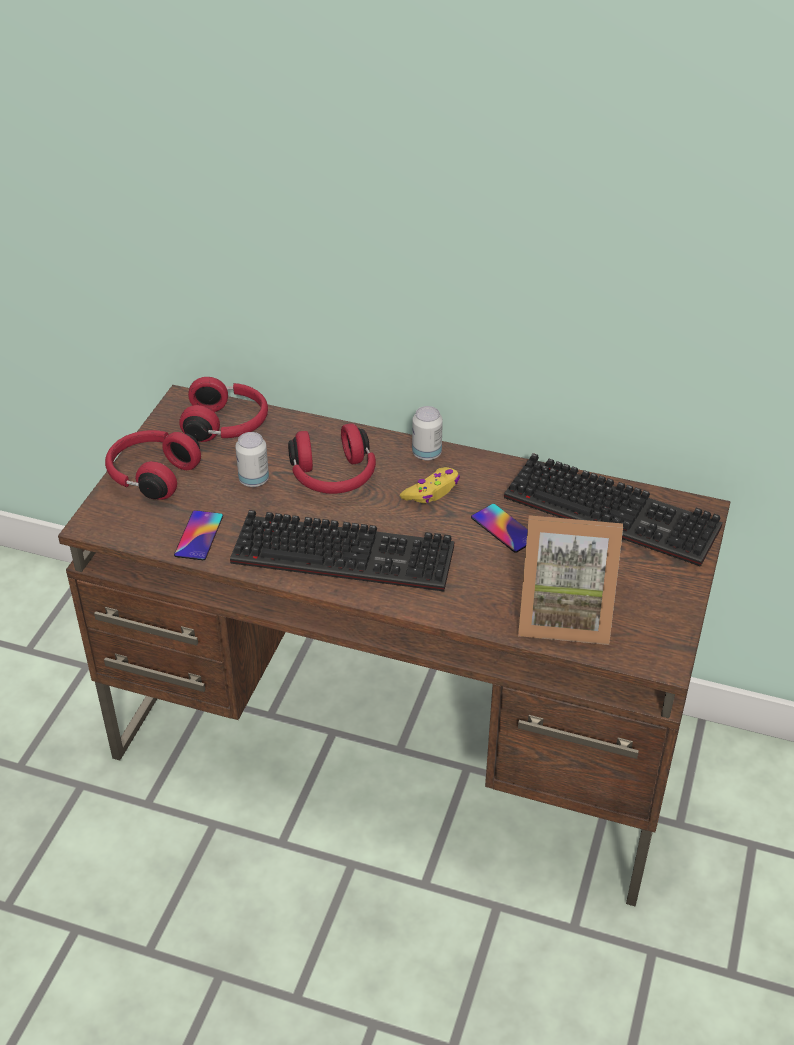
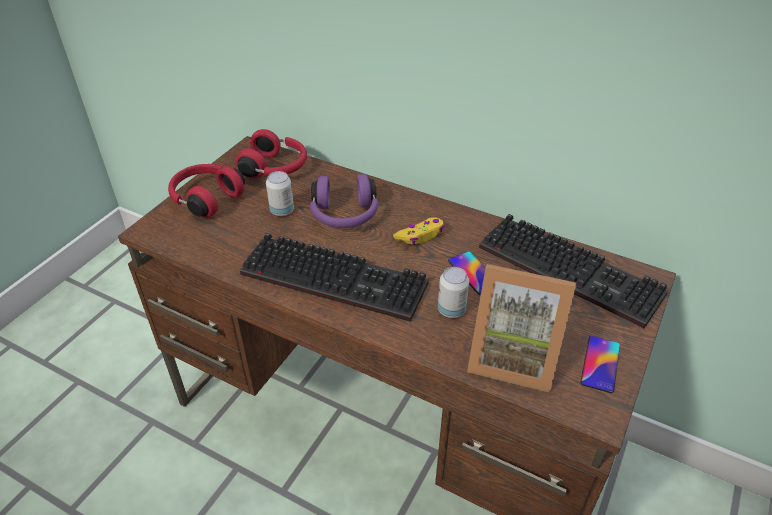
camera: 10 degrees right, 0 degrees up
(199, 536) = (224, 249): phone -> phone (600, 364)
(334, 477) = (345, 216): red headphones -> purple headphones
(426, 453) = (423, 205): can -> can (451, 310)

